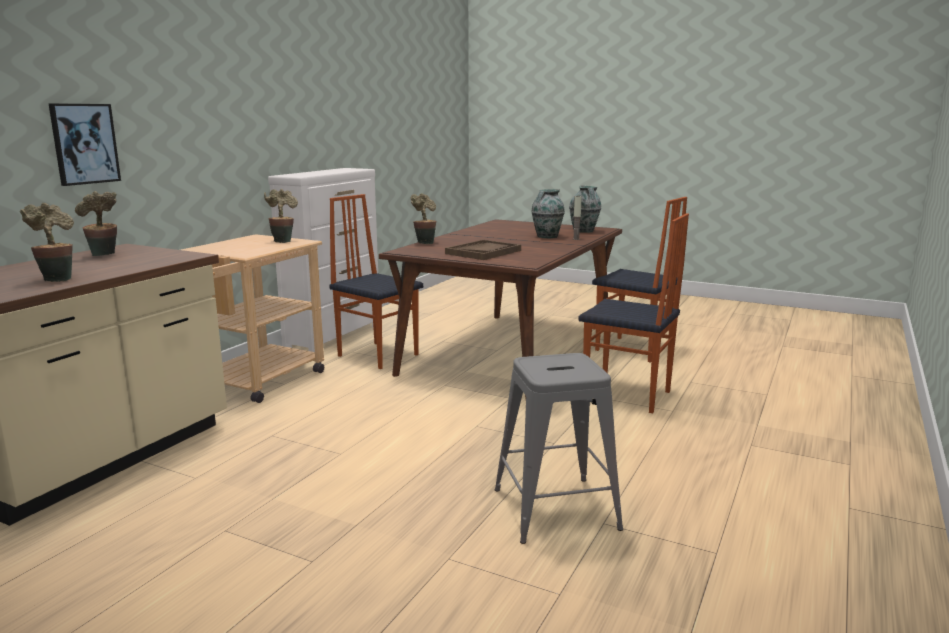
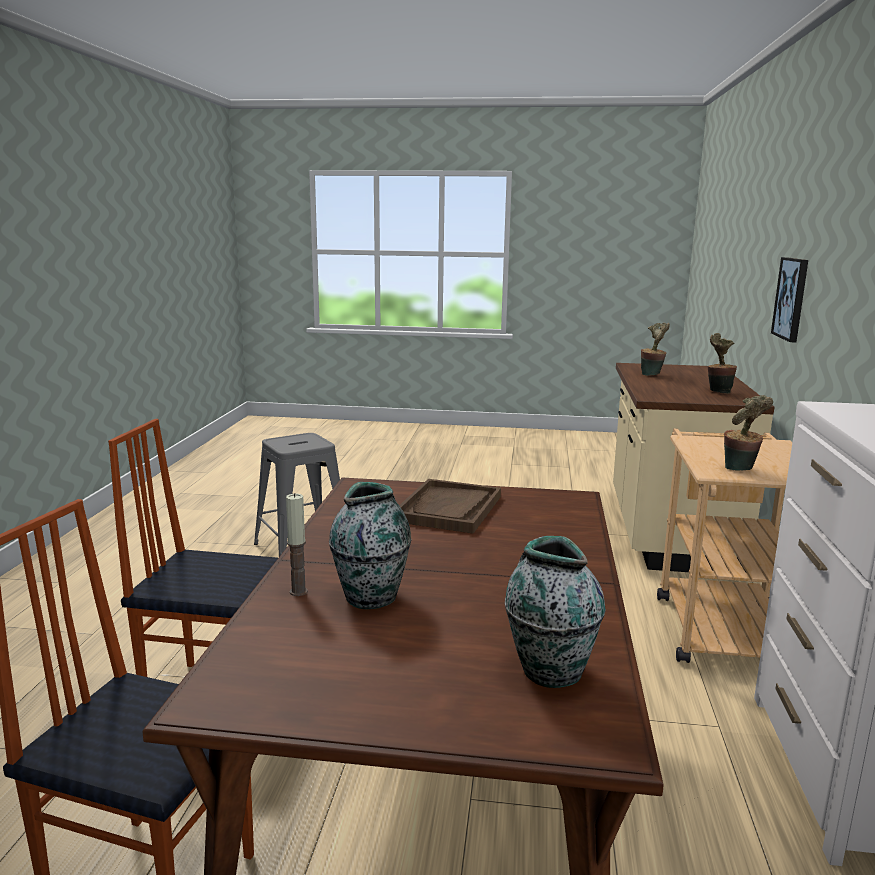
camera: 160 degrees right, 0 degrees up
(378, 355) = (664, 726): chair -> none
(424, 243) = (585, 529): potted plant -> none
(584, 231) = (279, 657): vase -> vase (549, 670)

